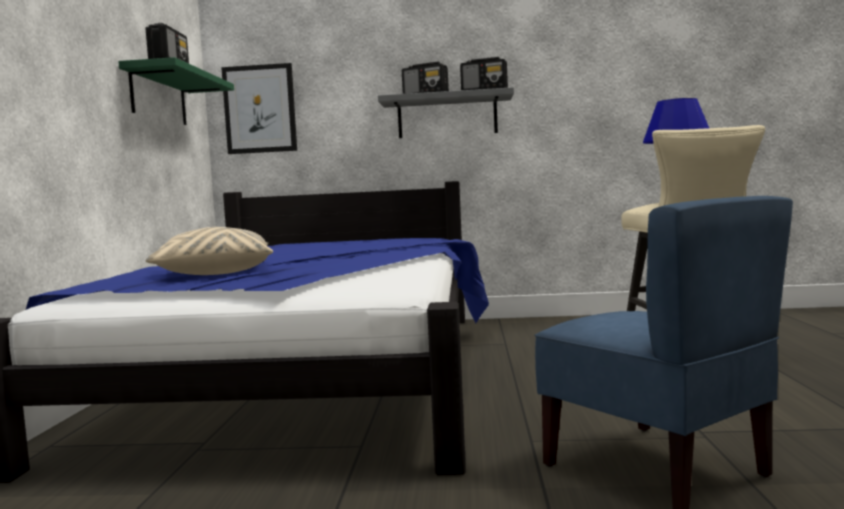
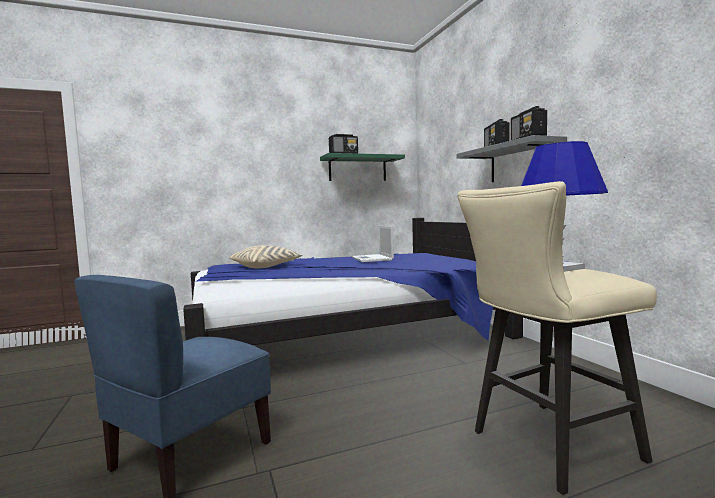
camera: 65 degrees right, 0 degrees up
(260, 109) = (433, 166): picture -> none
(305, 247) = (372, 259): none -> laptop

